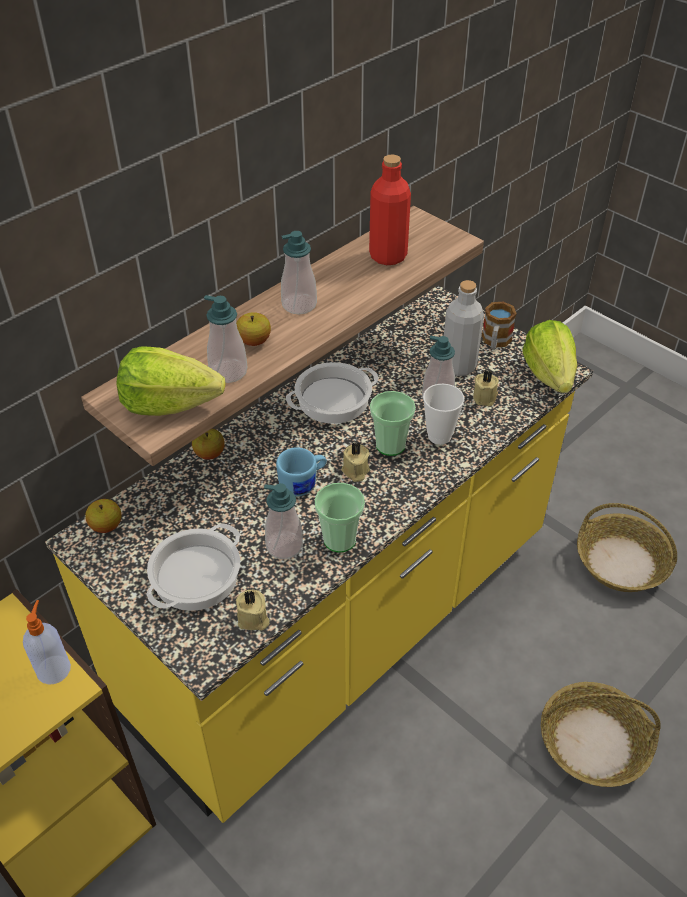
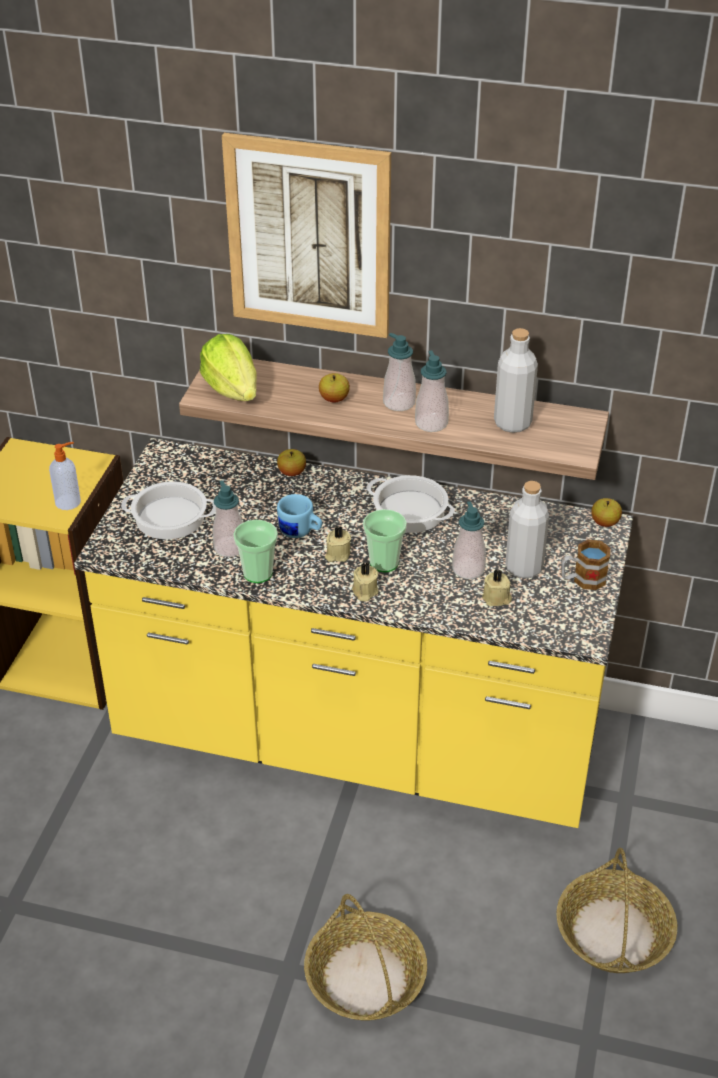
camera: 60 degrees right, 5 degrees down
(106, 526) = (183, 457): apple -> apple (604, 522)
(162, 184) = (309, 237): none -> picture
(228, 371) = (289, 401): soap dispenser -> soap dispenser (431, 423)
(253, 619) = (151, 560): beige candle -> beige candle (364, 592)
(388, 256) = (512, 423): red bottle -> grey bottle
(439, 436) = (420, 587): cup -> none
(549, 374) = (569, 630): lettuce -> none

